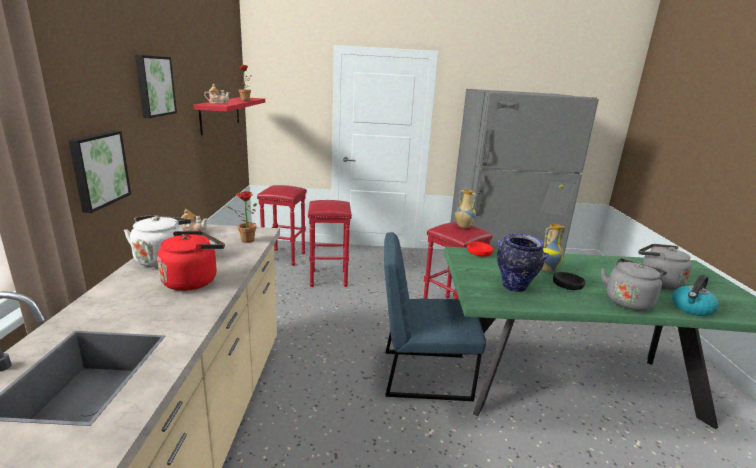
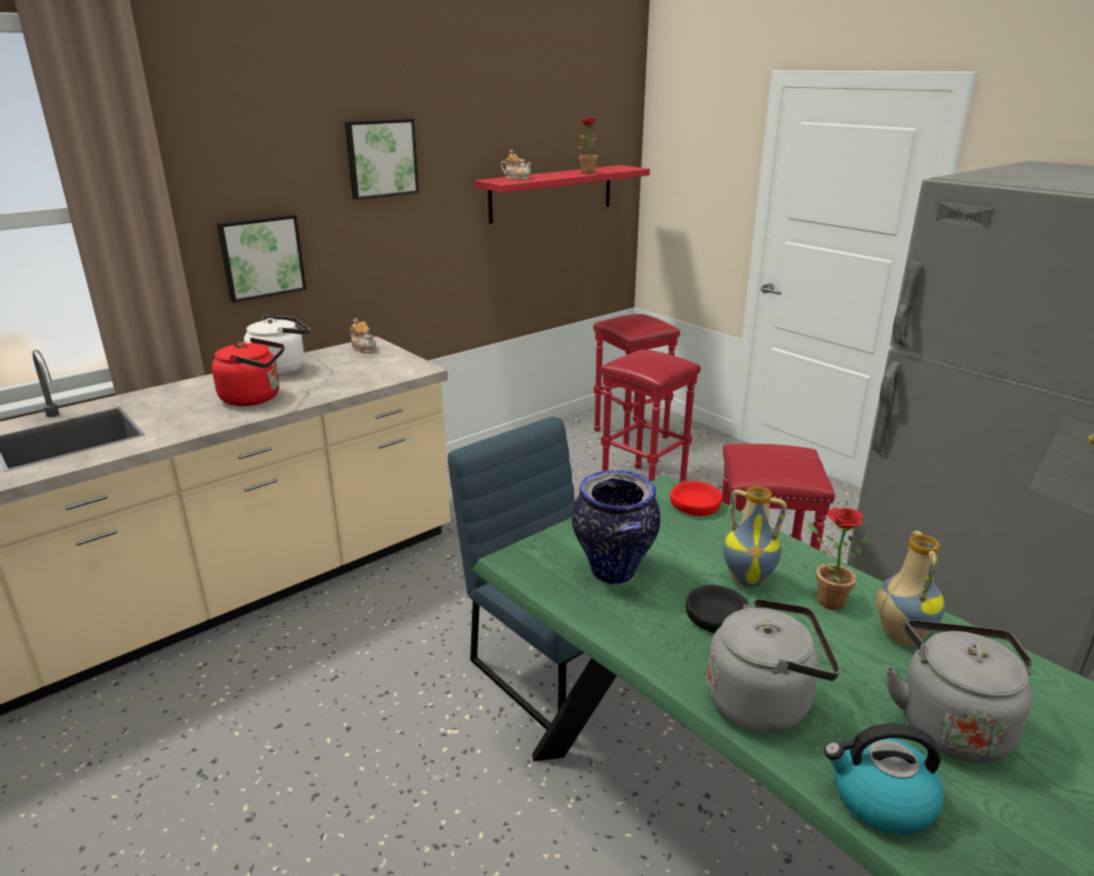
camera: 50 degrees right, 5 degrees up
(244, 240) = (381, 373): potted plant -> potted plant (825, 599)
(463, 227) = (781, 458): vase -> vase (899, 635)

